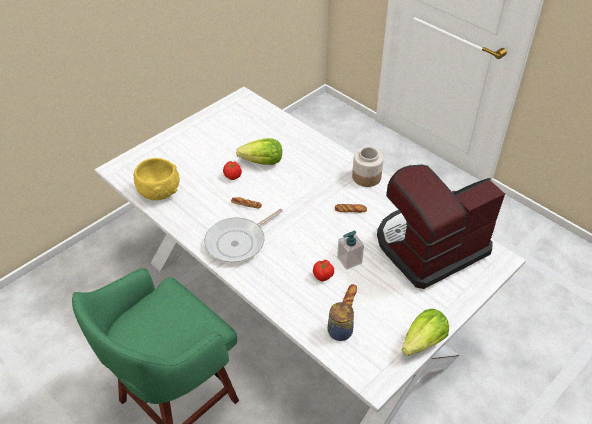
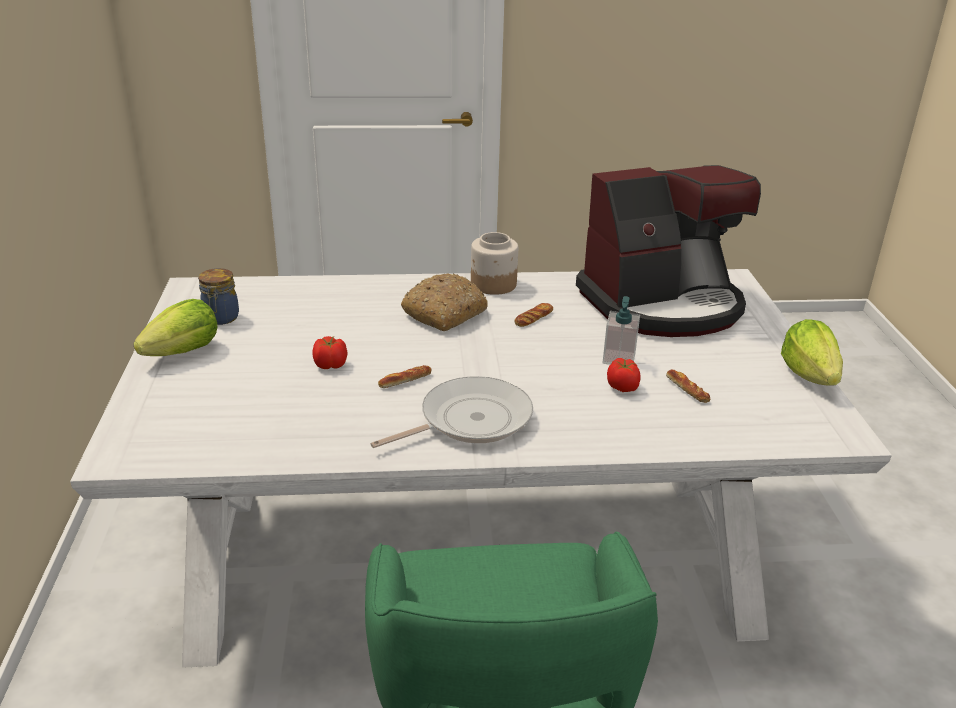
camera: 50 degrees left, 15 degrees down
(159, 191) = (247, 439): yellow bowl -> none
(238, 242) = (469, 420): frying pan -> frying pan turned 120 degrees counterclockwise
(262, 162) = (345, 332): lettuce -> lettuce (184, 352)
(317, 179) = (445, 313): none -> bread
(339, 332) = (735, 422): jar -> jar (221, 318)
(429, 247) = (663, 304): coffee machine -> coffee machine turned 120 degrees counterclockwise

